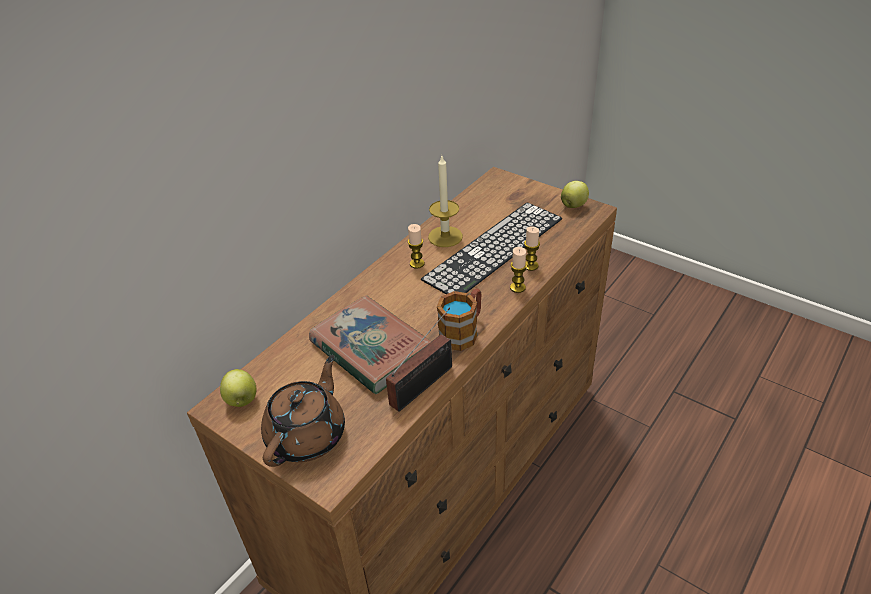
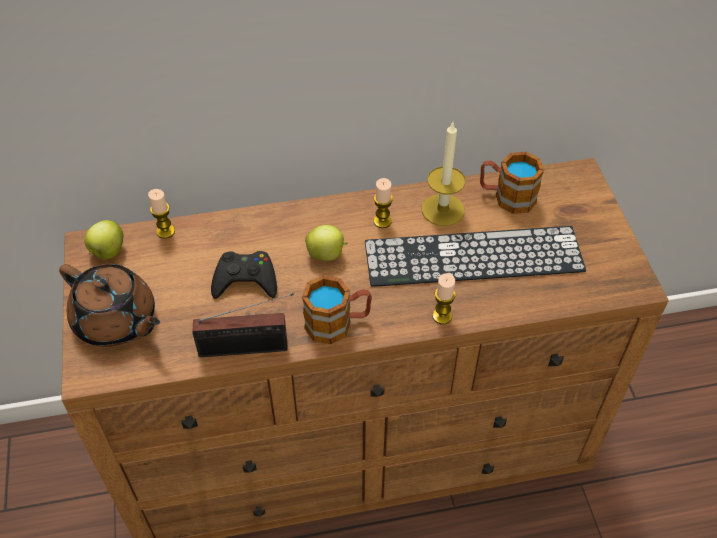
camera: 40 degrees right, 10 degrees up
(308, 435) = (117, 321): brown teapot -> brown teapot turned 60 degrees clockwise
(370, 349) = (245, 280): book -> black game controller
(472, 210) = (506, 197): none -> mug
(530, 266) = (484, 302): candle -> candle (165, 231)
(574, 205) = (620, 264): apple -> apple (327, 254)

